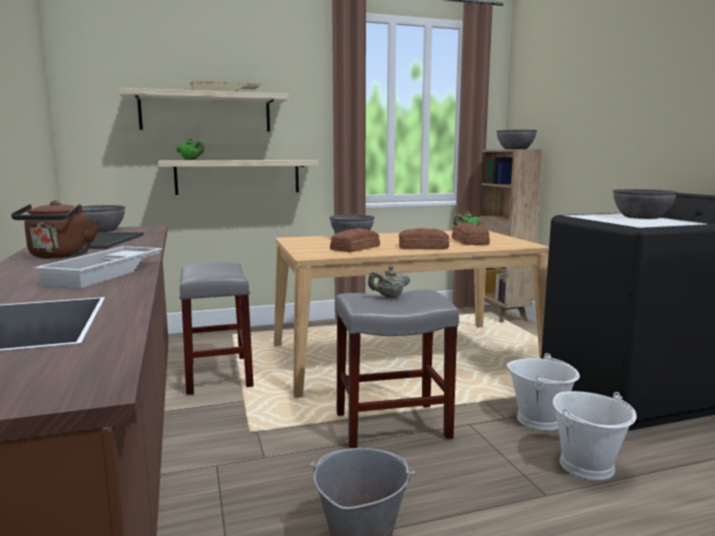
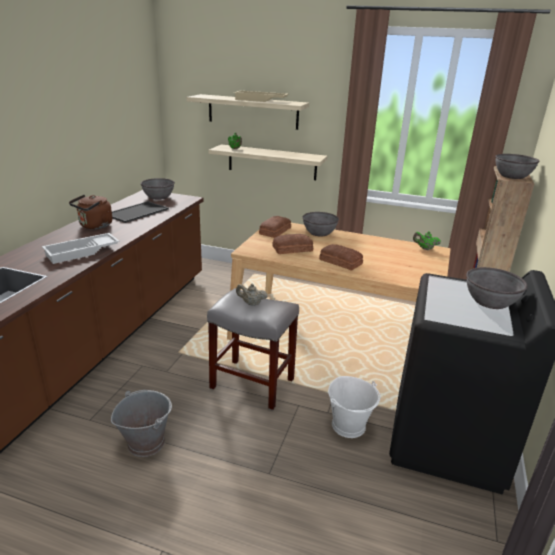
camera: 35 degrees right, 15 degrees up
(217, 374) = (209, 304): grey stool -> none
(469, 241) = (392, 264): bread -> bread (274, 231)
(587, 465) = (325, 472): white bucket -> none

